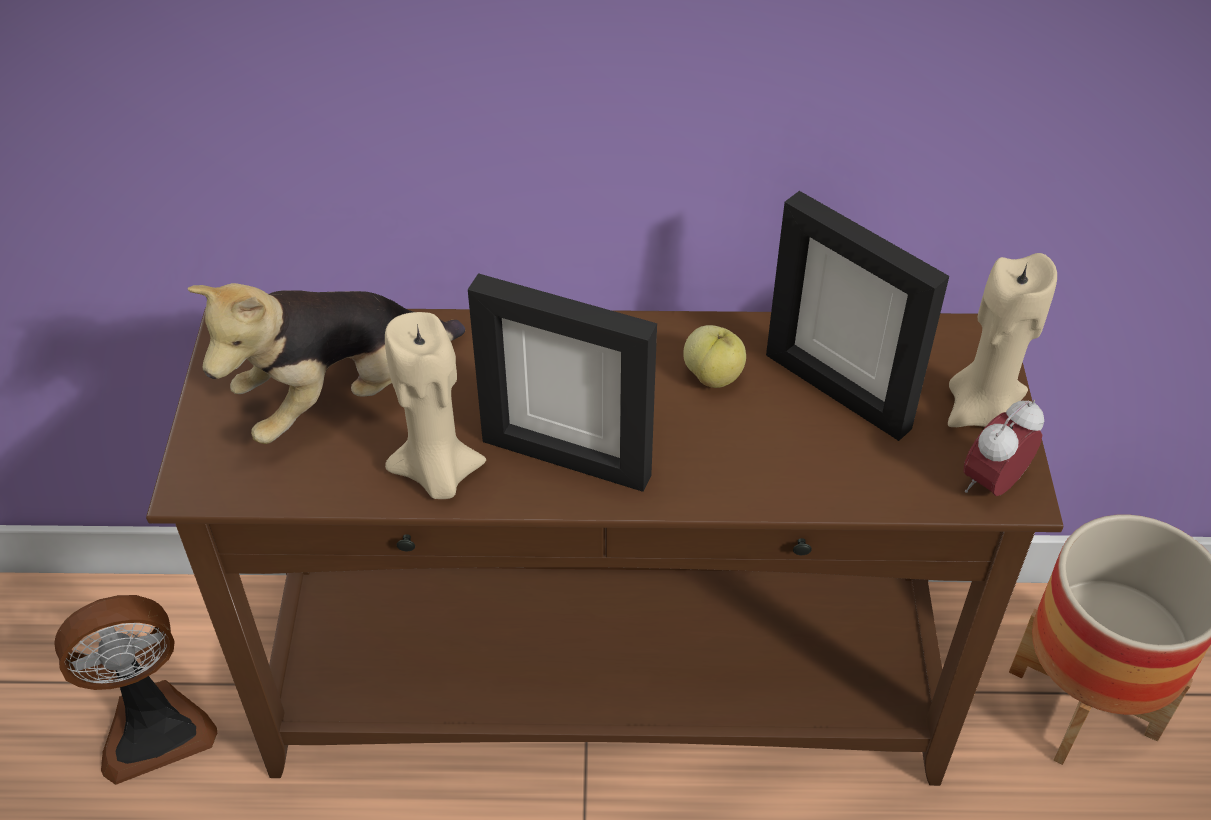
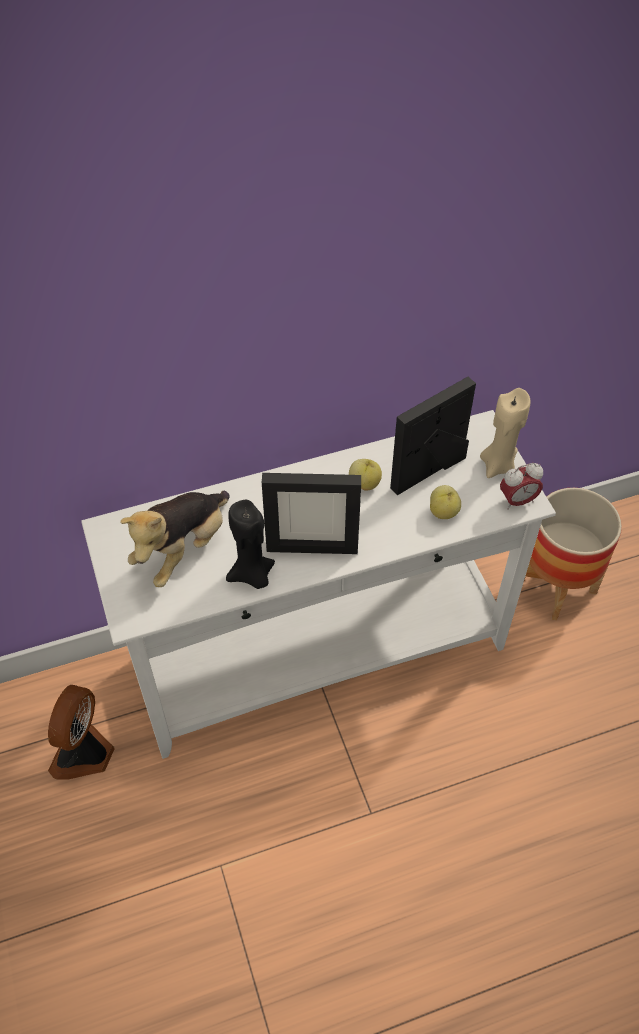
camera: 20 degrees left, 5 degrees up
(154, 727) = (85, 753): fan -> fan turned 150 degrees clockwise
(437, 475) = (252, 576): beige candle -> black candle
(608, 684) = (320, 651): brown console table -> white console table
(839, 389) = (428, 473): picture frame -> picture frame turned 120 degrees clockwise
(839, 464) = (444, 512): none -> apple
(992, 483) = (517, 501): alarm clock -> alarm clock turned 135 degrees counterclockwise

